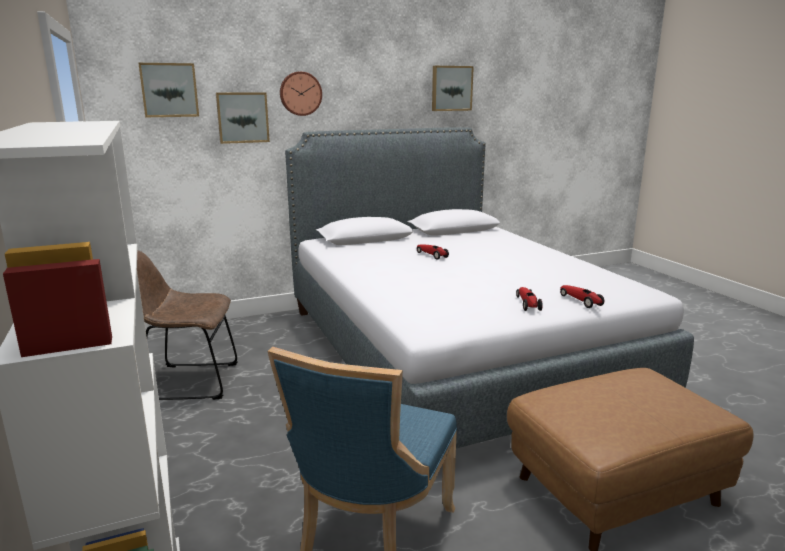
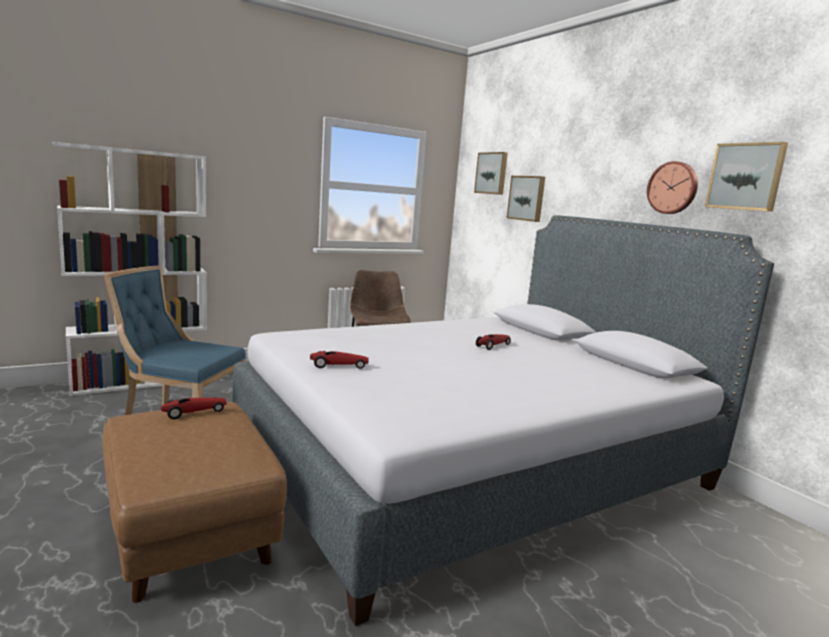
camera: 80 degrees right, 5 degrees down
(300, 93) = (570, 178): wall clock -> wall clock (673, 188)
(580, 301) = (350, 387): toy car -> toy car (194, 412)

